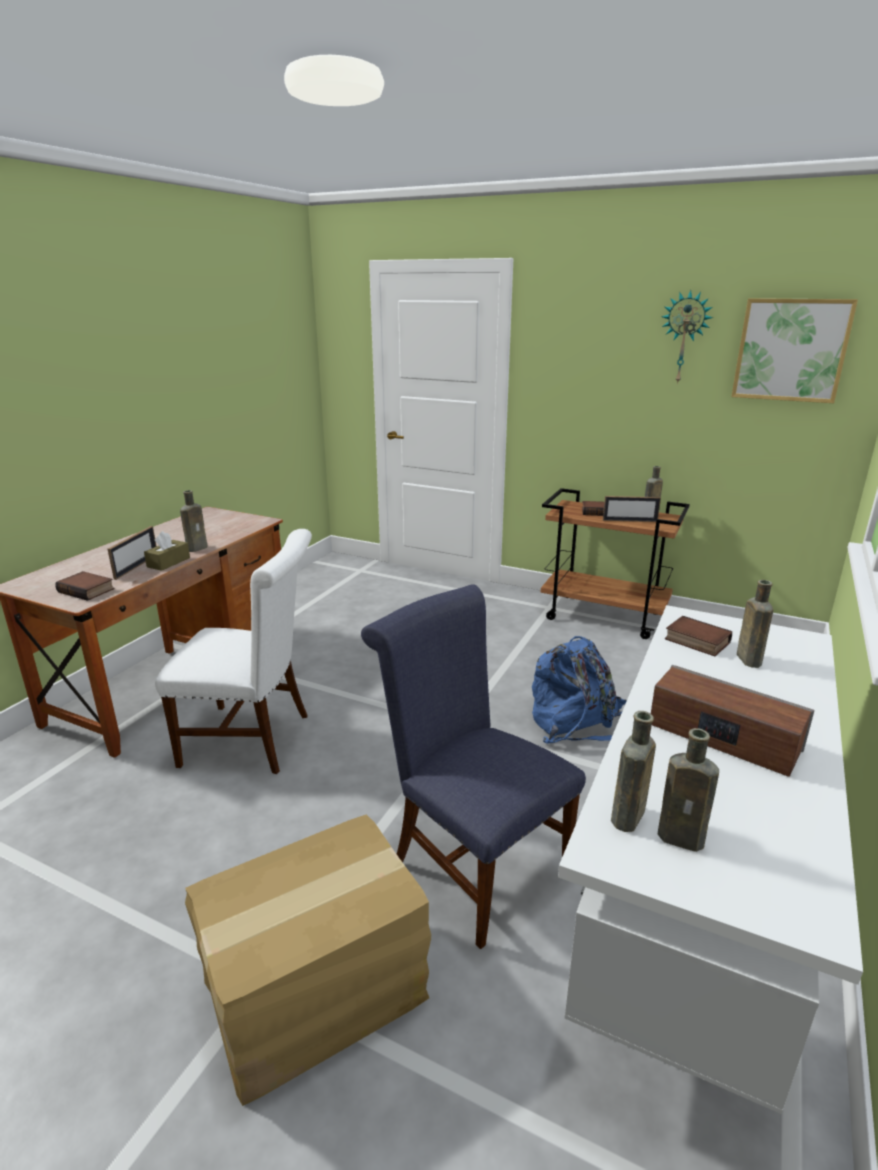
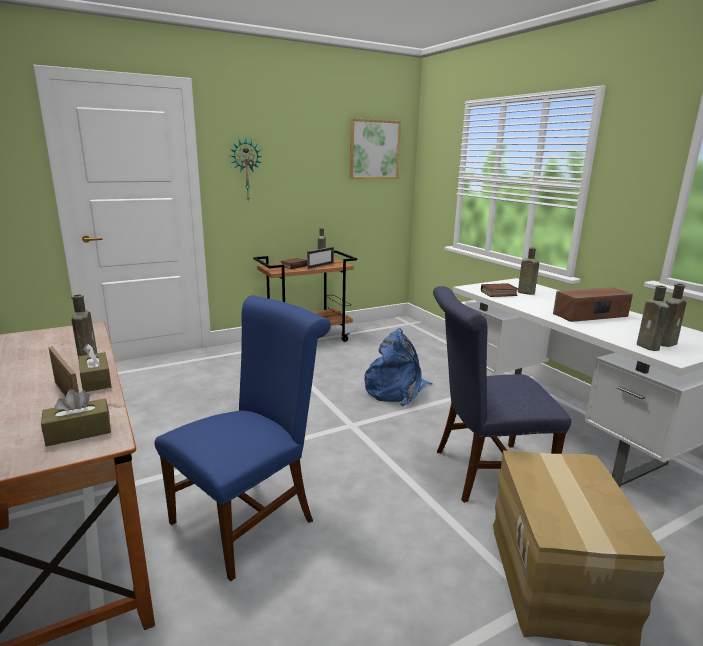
camera: 55 degrees left, 5 degrees down
(88, 590) = (79, 432): book -> brown tissue box
(254, 739) = (250, 517): white chair -> blue chair
(684, 338) = (319, 142): wall clock -> wall clock (246, 170)

